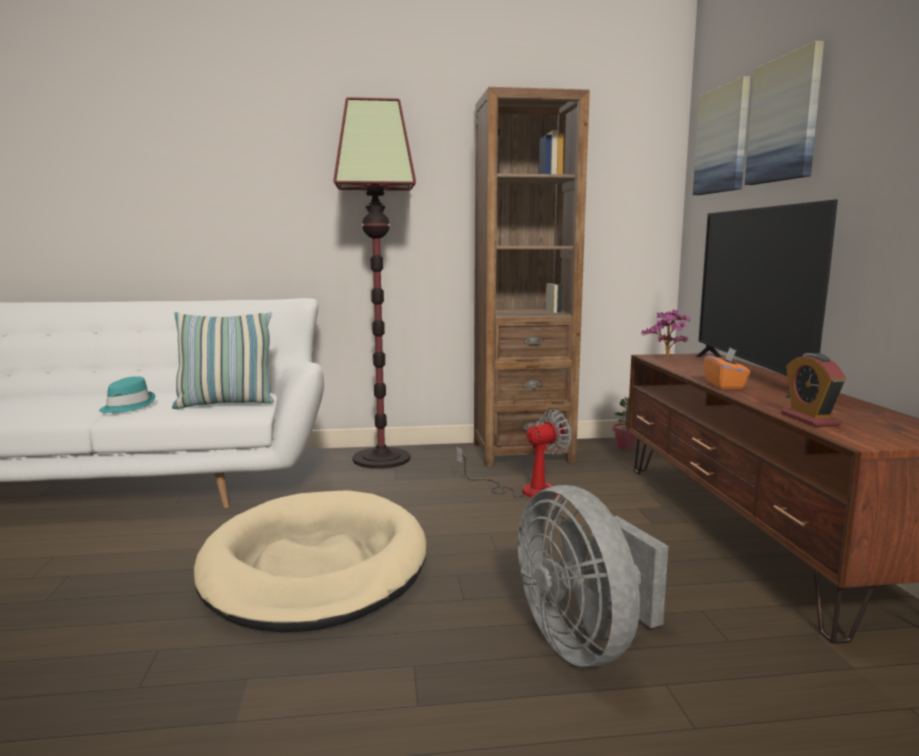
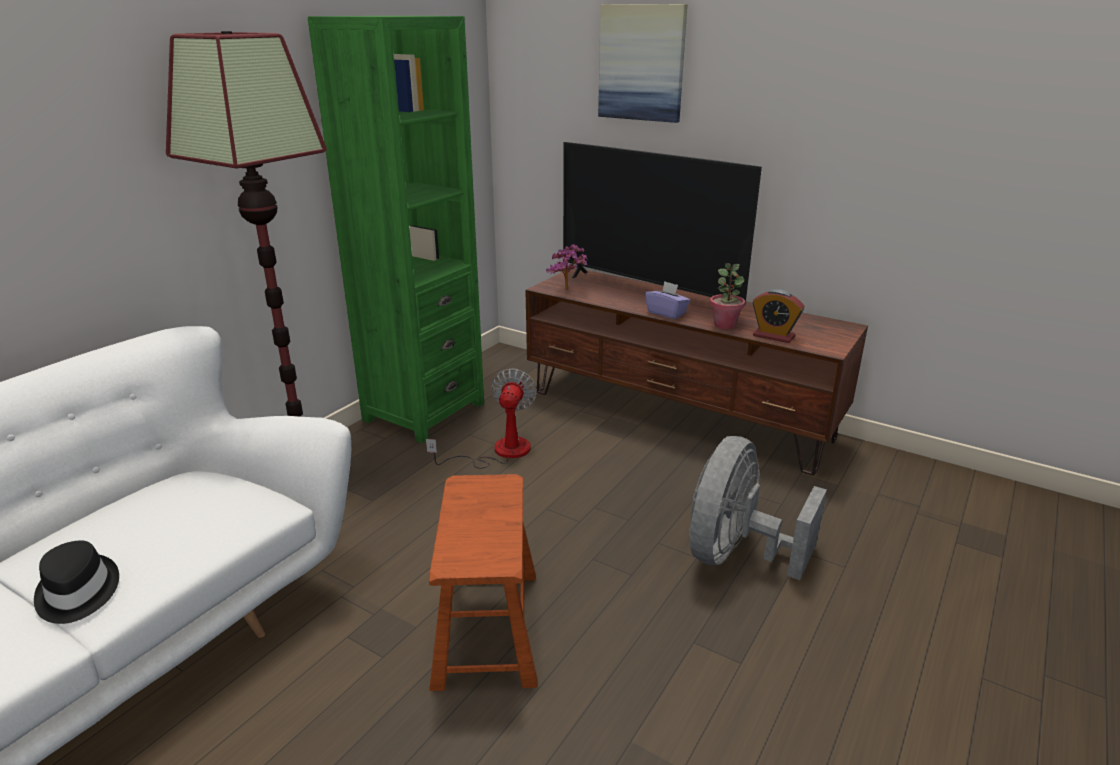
camera: 50 degrees left, 15 degrees up
(127, 406) = (77, 593): turquoise hat -> black hat
(225, 404) = (211, 516): pillow -> none
(315, 566) = (487, 627): beige dog bed -> brown stool
(522, 452) = (424, 411): brown bookcase -> green bookcase
(584, 643) = (736, 555): grey fan -> grey fan turned 105 degrees clockwise
(625, 447) = (491, 369): potted plant -> potted plant (725, 325)
(722, 140) = (551, 62): picture -> none
(725, 385) = (666, 313): orange tissue box -> purple tissue box

